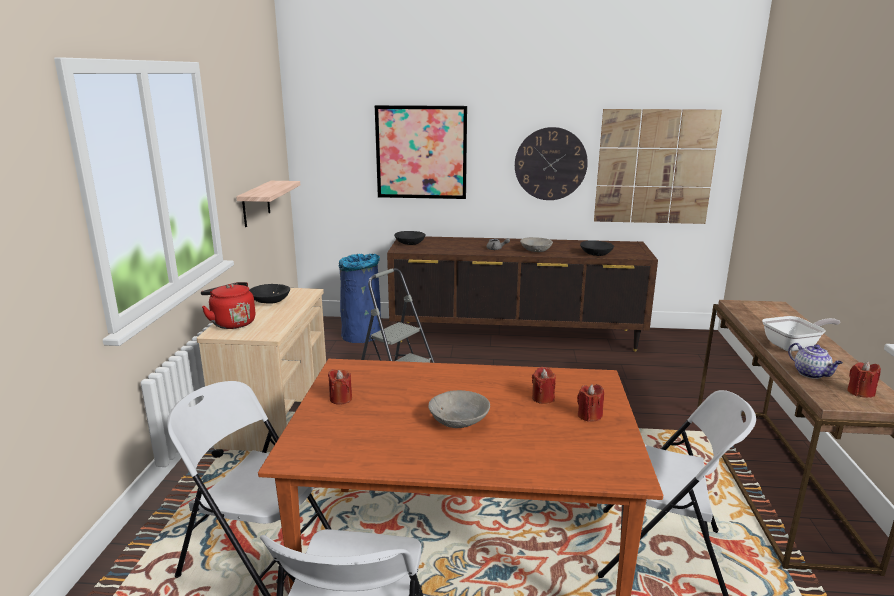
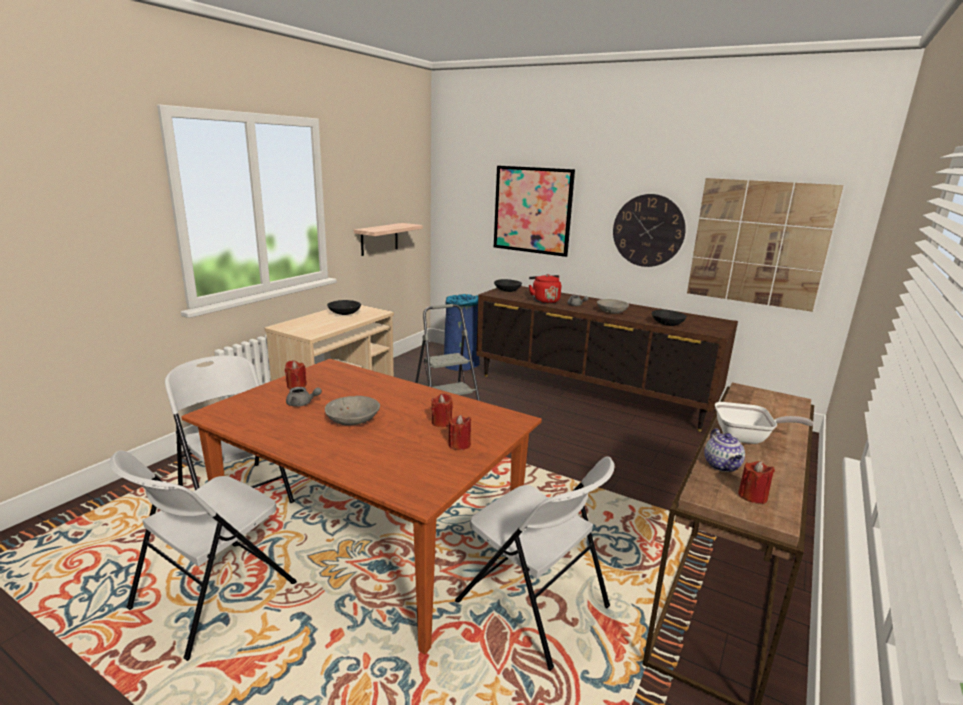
camera: 25 degrees right, 0 degrees up
(231, 323) = (299, 322): red kettle -> red kettle (544, 300)
(379, 417) = (302, 404): none -> grey teapot

